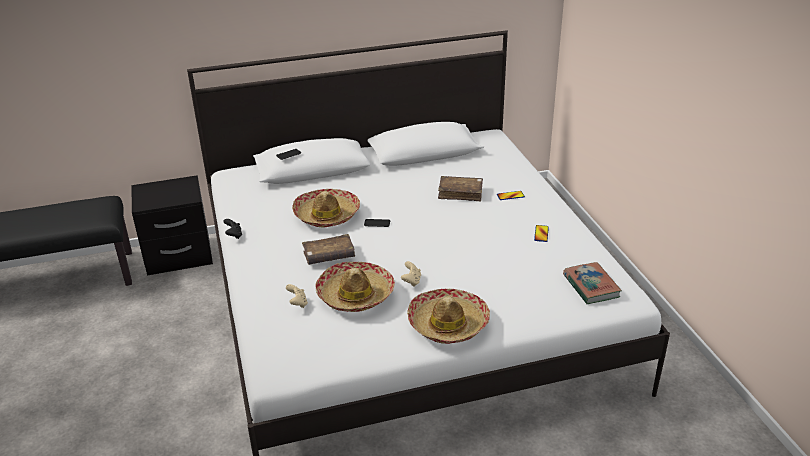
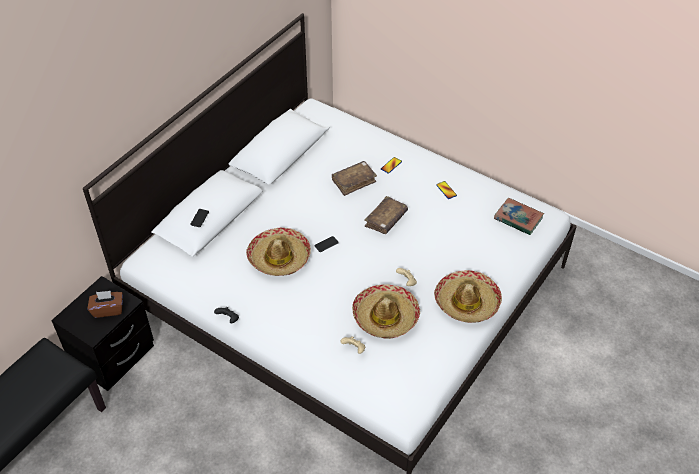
camera: 40 degrees left, 15 degrees up
(172, 196) = (108, 309): none -> brown tissue box
(329, 256) = (326, 295): brown book -> brown book (386, 219)

